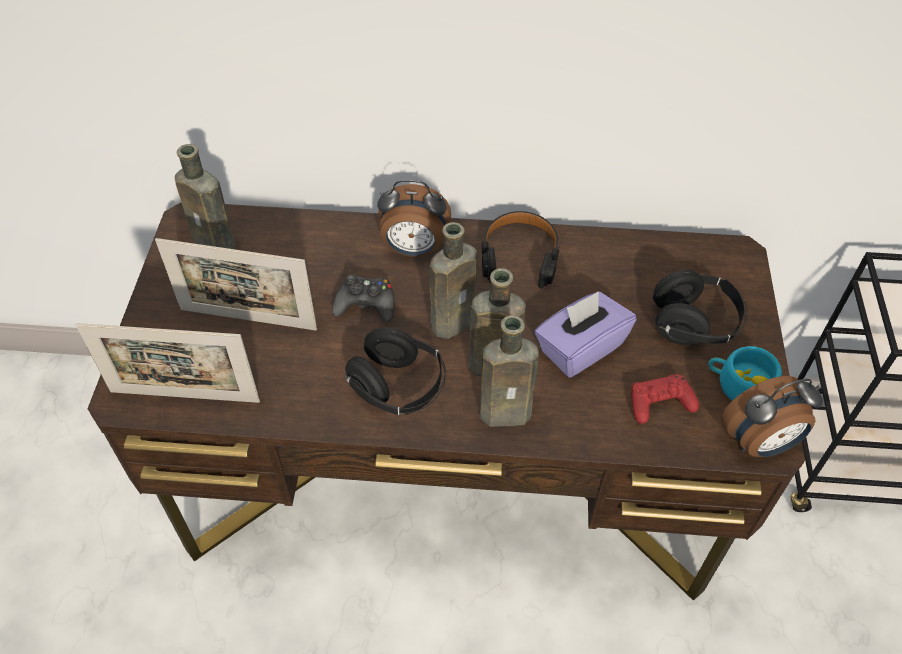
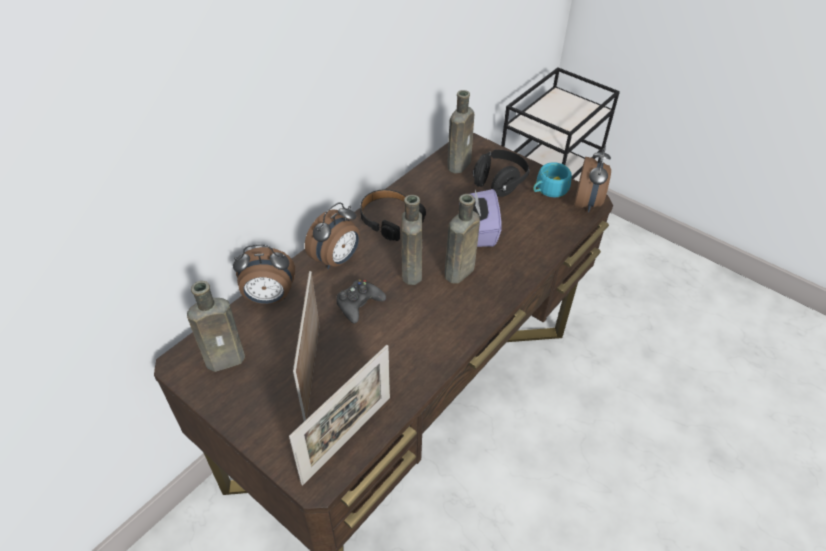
camera: 55 degrees left, 5 degrees down
(248, 319) = (312, 371): picture frame -> picture frame turned 135 degrees clockwise
(315, 230) = (269, 298): none -> alarm clock
(398, 388) = (438, 321): black headphones -> none
(509, 413) = (496, 283): brown bottle -> brown bottle (459, 163)
(660, 403) = (537, 222): red game controller -> none

